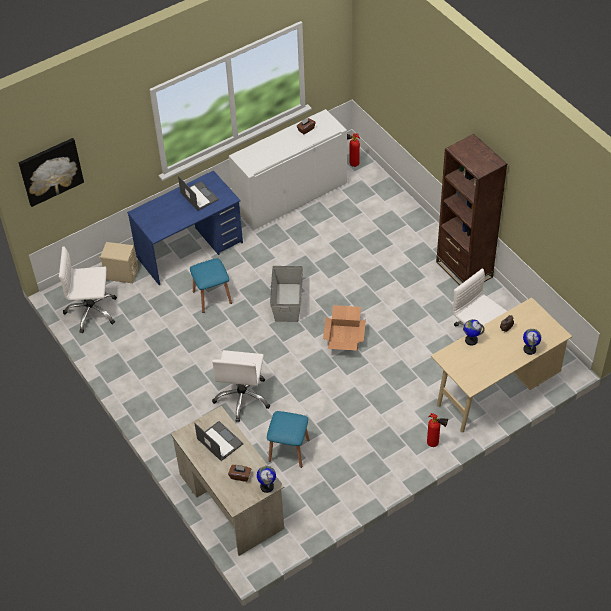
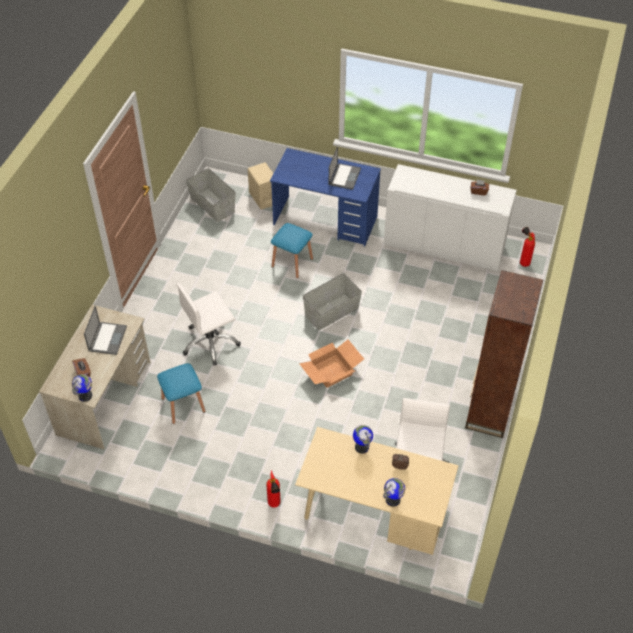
camera: 50 degrees right, 0 degrees up
(51, 171) = (231, 63): picture -> none
(91, 312) = (212, 204): white office chair -> grey storage box

